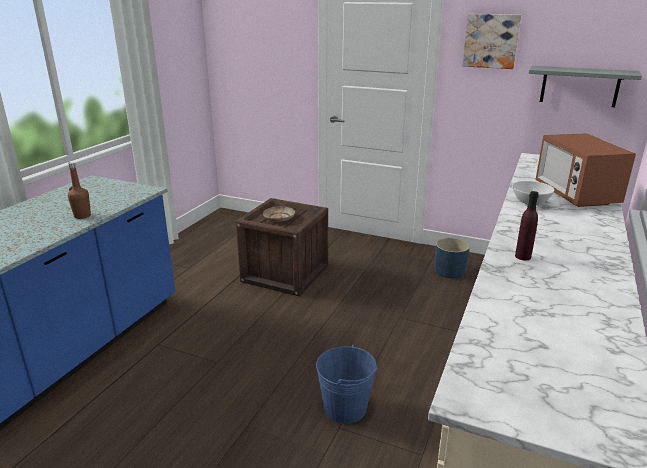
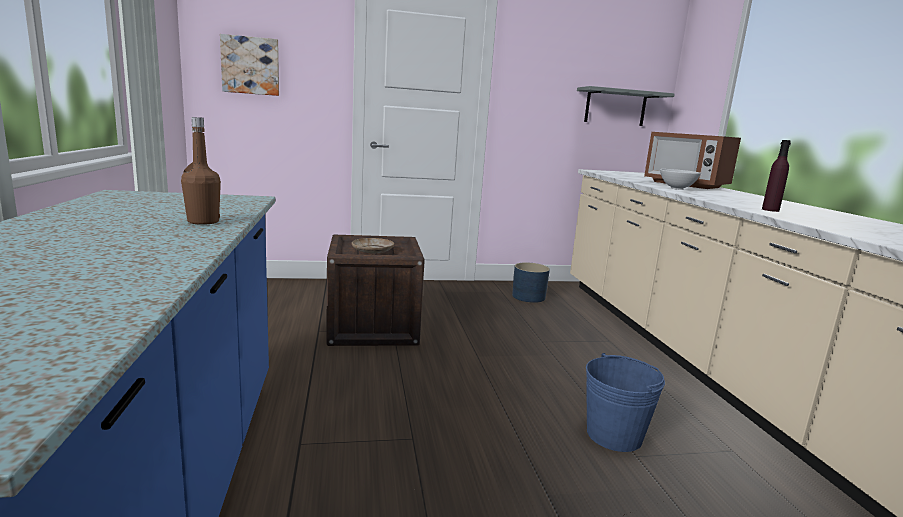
camera: 35 degrees left, 10 degrees down
(491, 41) = (542, 62): picture -> picture (250, 66)

